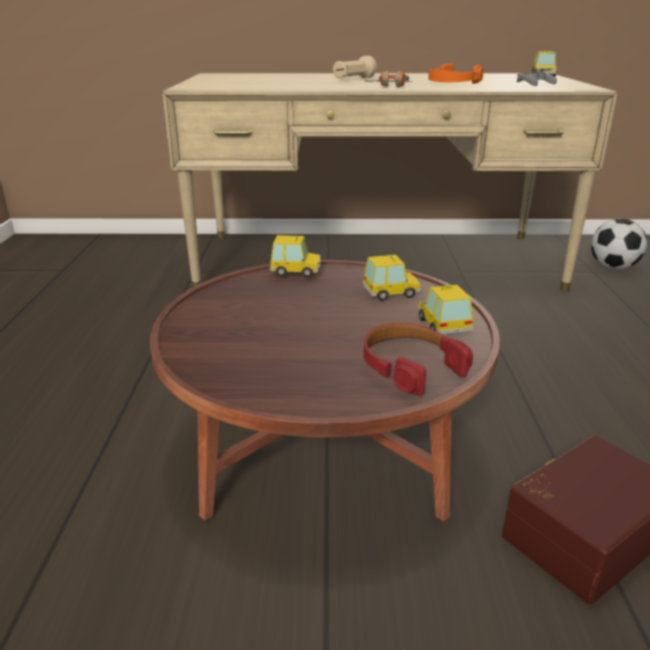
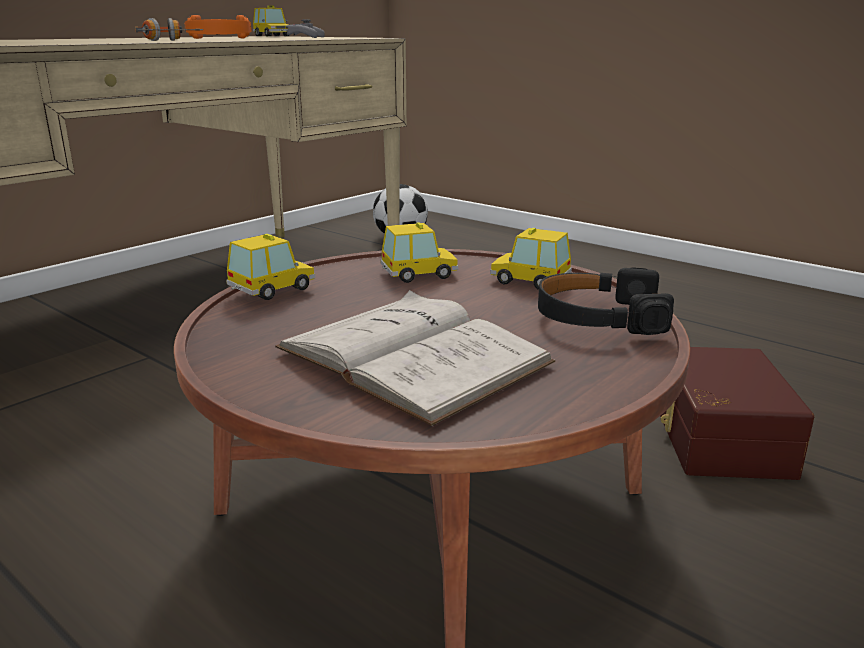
camera: 50 degrees left, 5 degrees down
(265, 335) = (412, 355): none -> white book
(353, 79) = (63, 40): beige flashlight -> none
(391, 292) = (419, 274): toy car -> toy car turned 45 degrees clockwise
(410, 366) = (599, 317): red headphones -> black headphones

